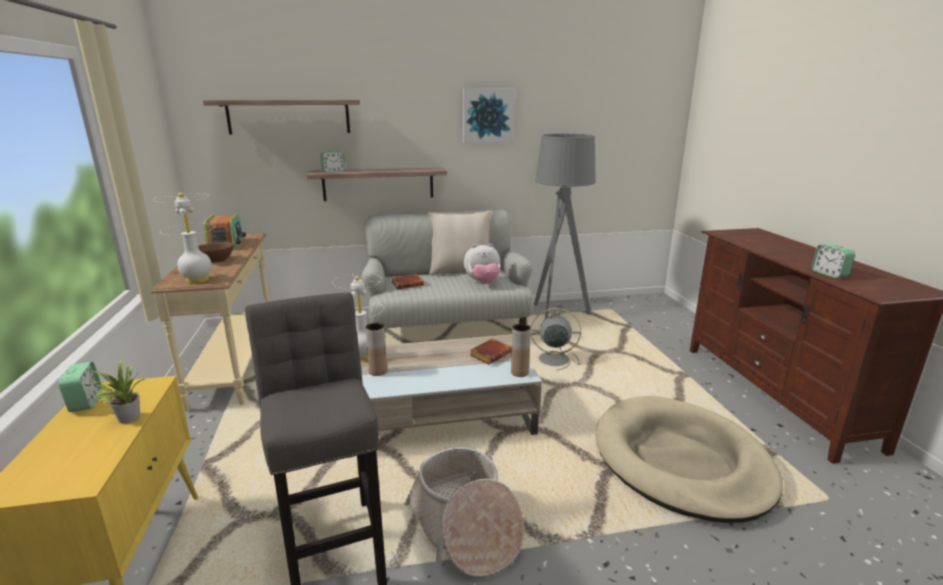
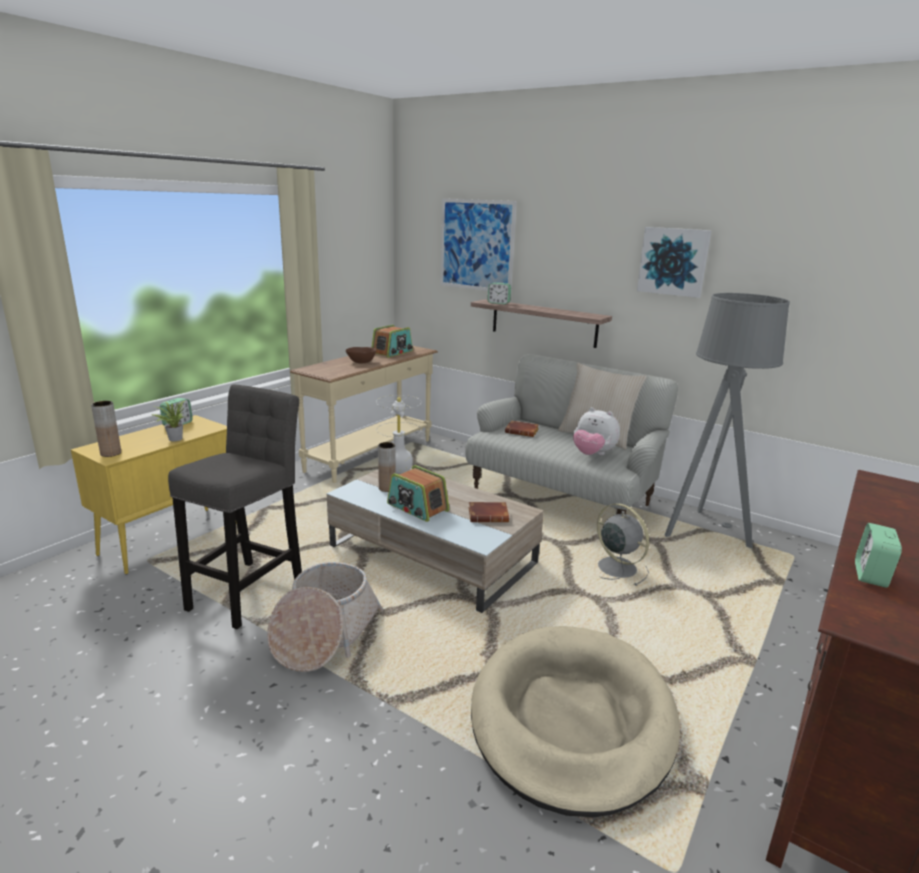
camera: 45 degrees right, 0 degrees up
(198, 280) = (323, 371): white table lamp -> none
(289, 116) = (476, 245): shelf -> picture
(432, 374) = (417, 507): none -> radio
(519, 372) = (482, 540): brown vase -> brown vase (111, 453)

